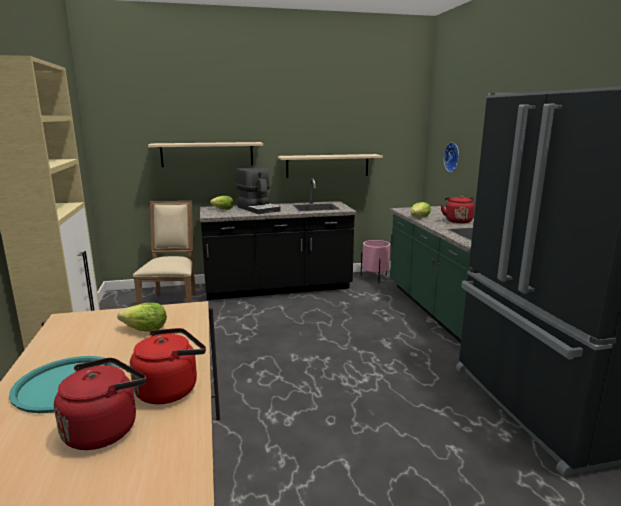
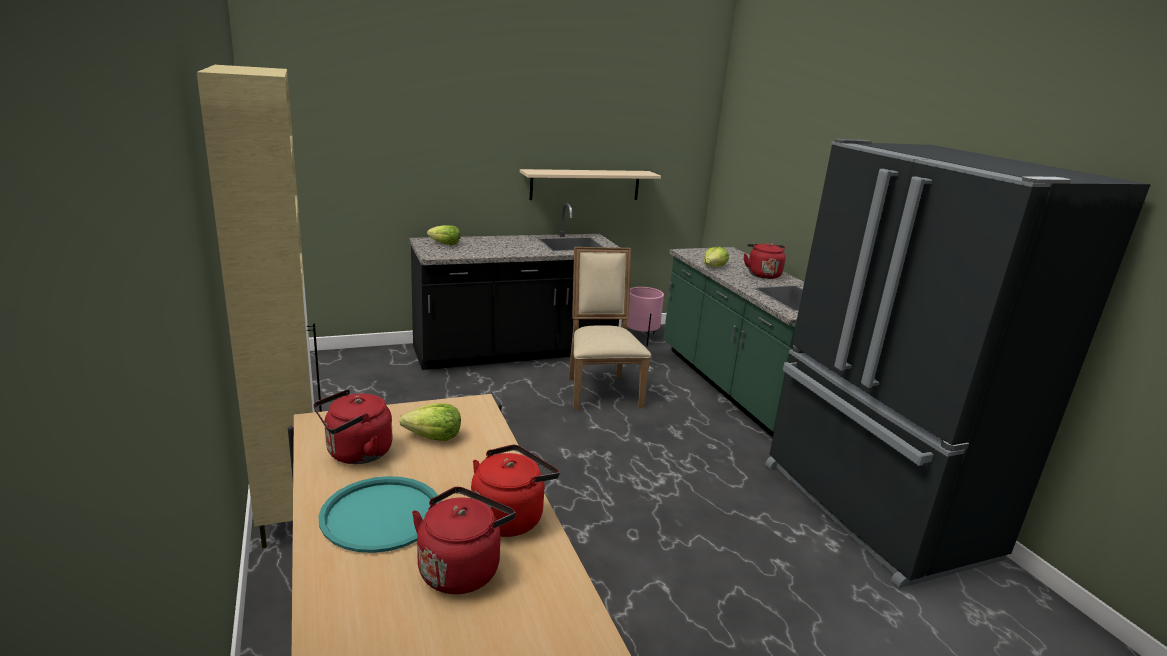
camera: 10 degrees left, 5 degrees up
(77, 340) = (355, 454): none -> red kettle
(172, 302) = (373, 373): beige chair -> beige chair (600, 389)
(207, 154) = (422, 164): beige shelf -> none
(258, 209) = (495, 245): coffee machine -> none
(453, 157) = (754, 185): wall clock -> none

